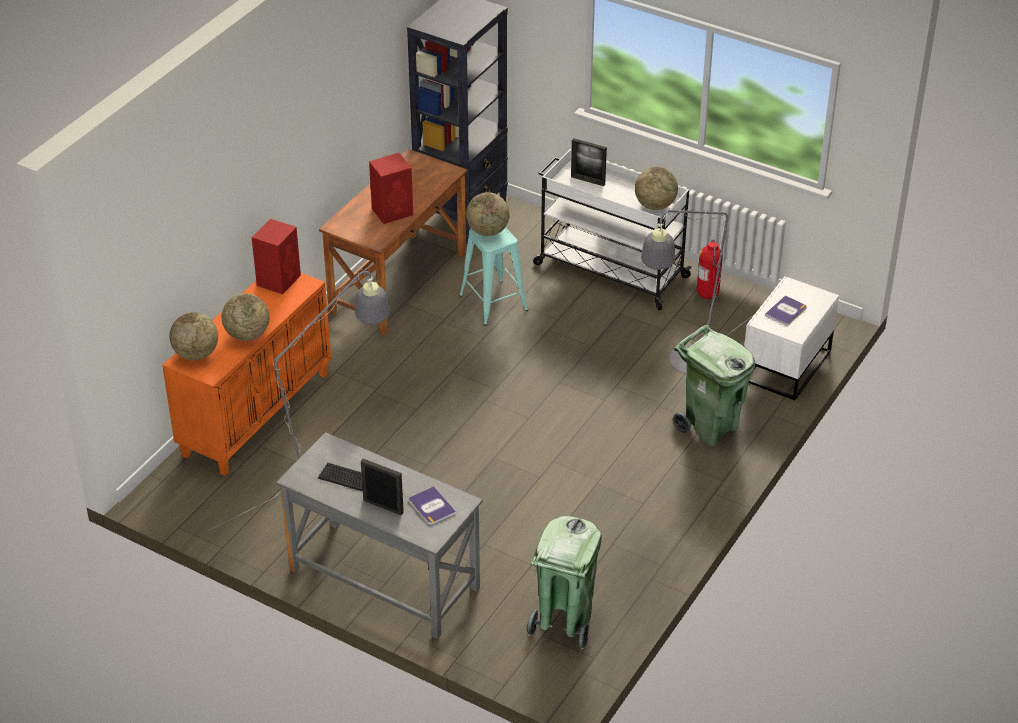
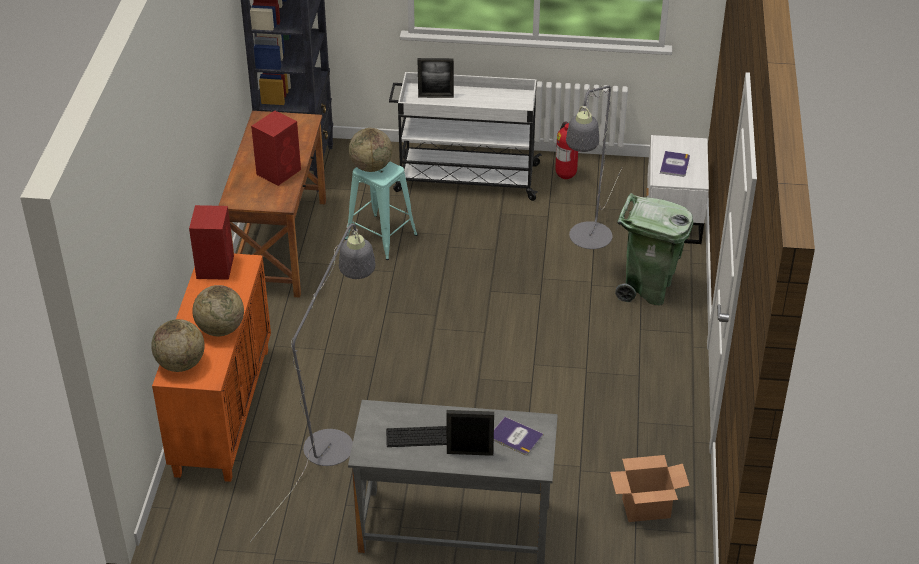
camera: 25 degrees left, 0 degrees up
(564, 621) = (645, 508): green trash can -> cardboard box
(655, 205) = (511, 102): globe -> none

